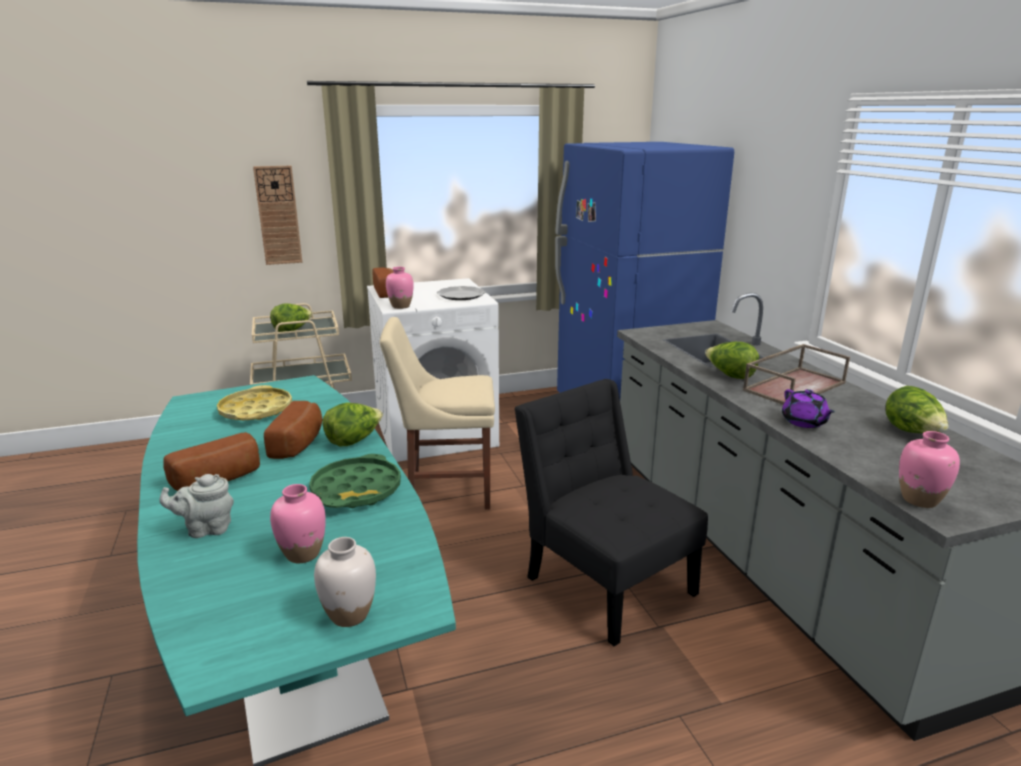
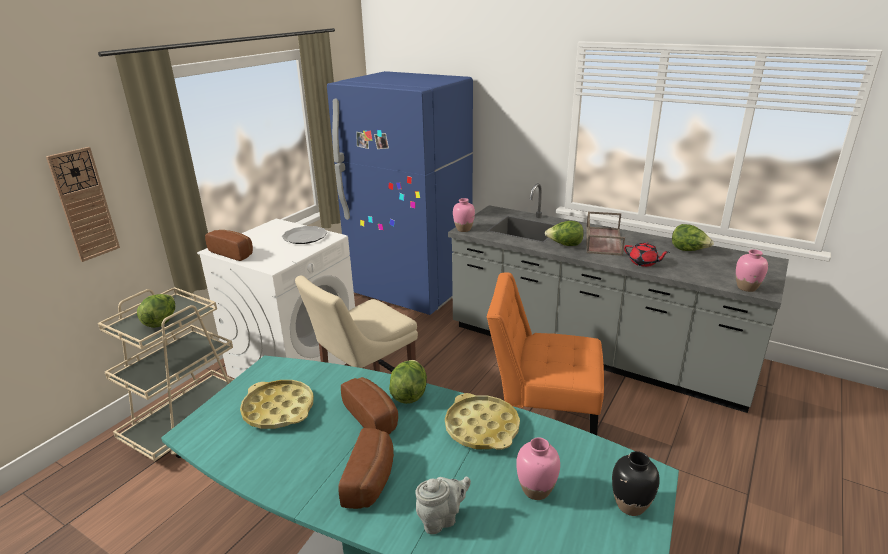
camera: 40 degrees left, 5 degrees up
(206, 529) = (441, 519): grey teapot -> grey teapot turned 150 degrees counterclockwise
(349, 615) = (631, 505): white vase -> black vase
(356, 490) = (482, 427): green tray -> yellow tray
(401, 306) = (276, 263): pink vase -> pink vase (463, 229)
(604, 580) = (542, 412): black chair -> orange chair
(804, 422) = (643, 263): purple teapot -> red teapot

